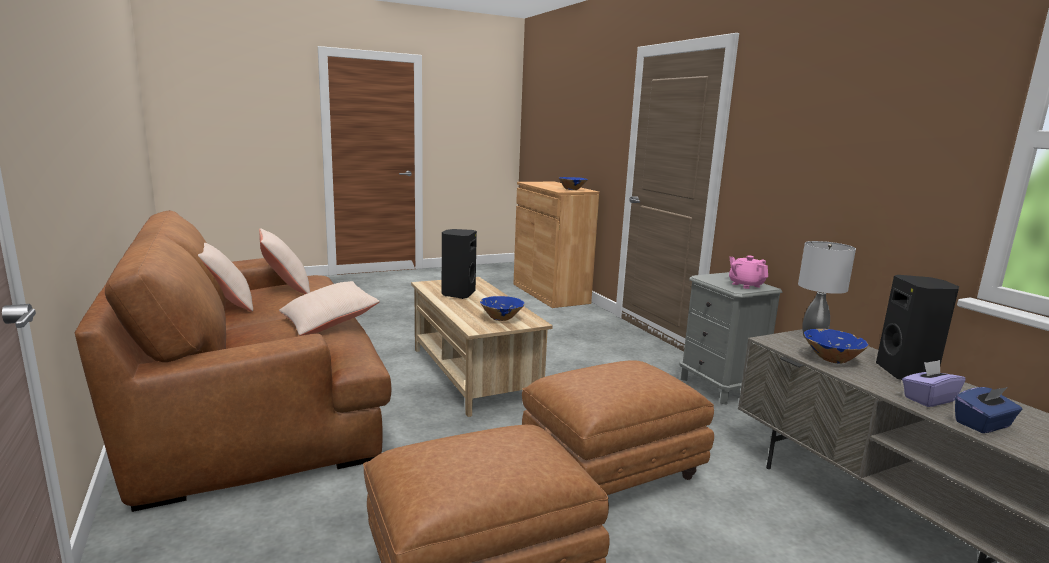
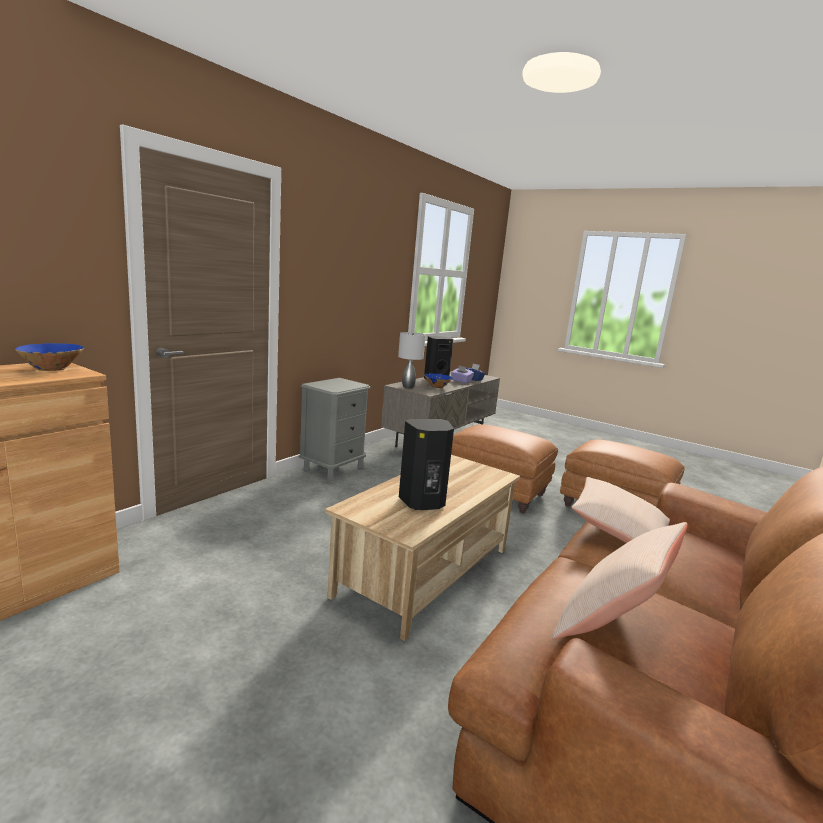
camera: 120 degrees left, 0 degrees up
(226, 303) = (727, 658): beige pillow -> none
(501, 318) = (463, 471): blue bowl -> none
(745, 285) = (342, 382): pink teapot -> none

